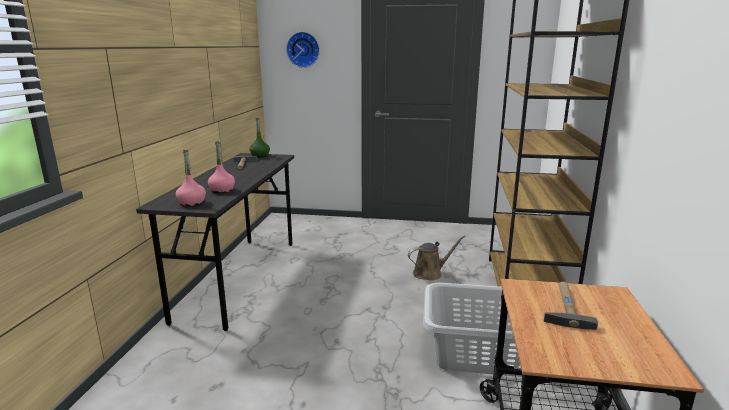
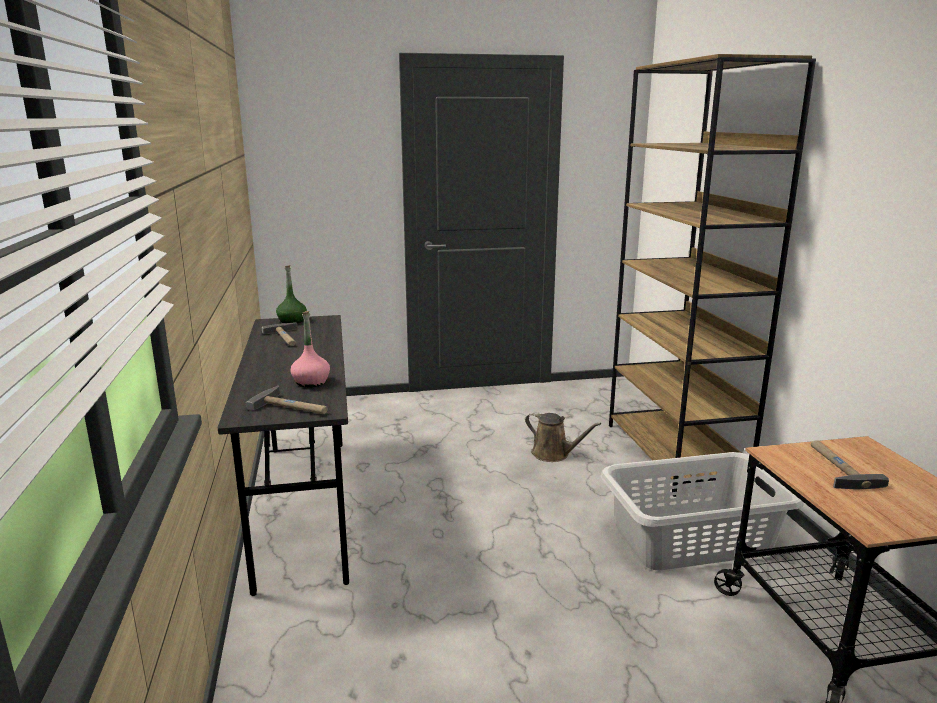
camera: 20 degrees left, 0 degrees up
(192, 203) = (293, 407): pink bottle -> hammer
(303, 49) = (316, 158): wall clock -> none
(430, 273) = (553, 454): brown watering can -> brown watering can turned 75 degrees clockwise

